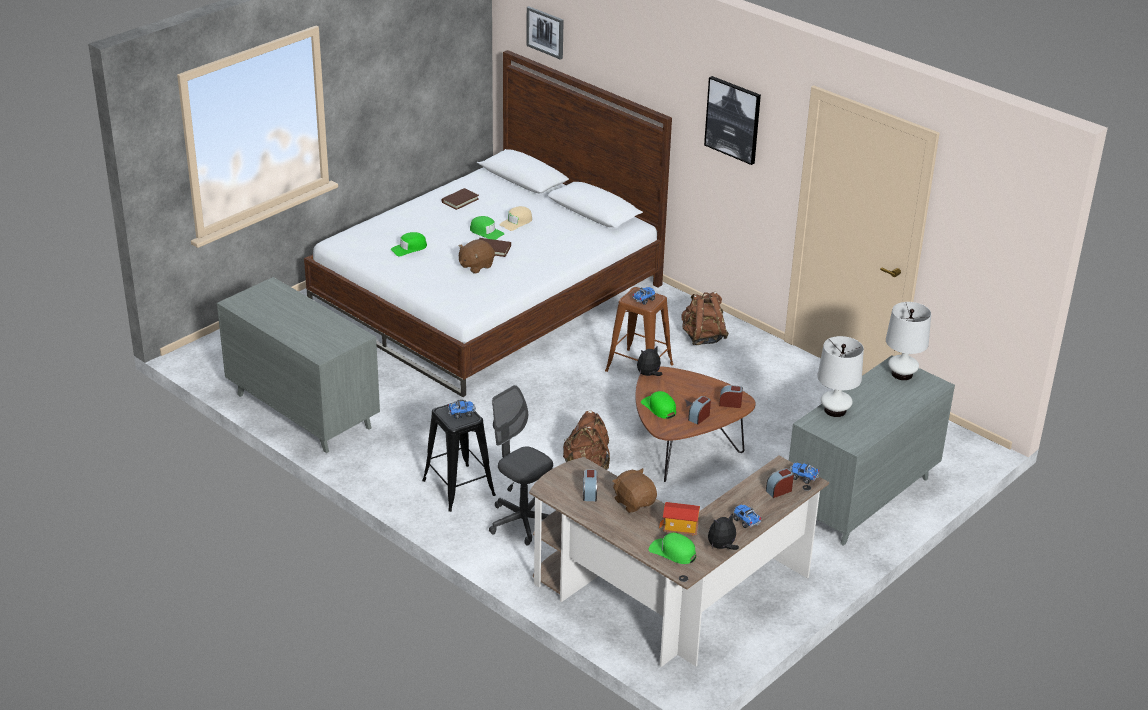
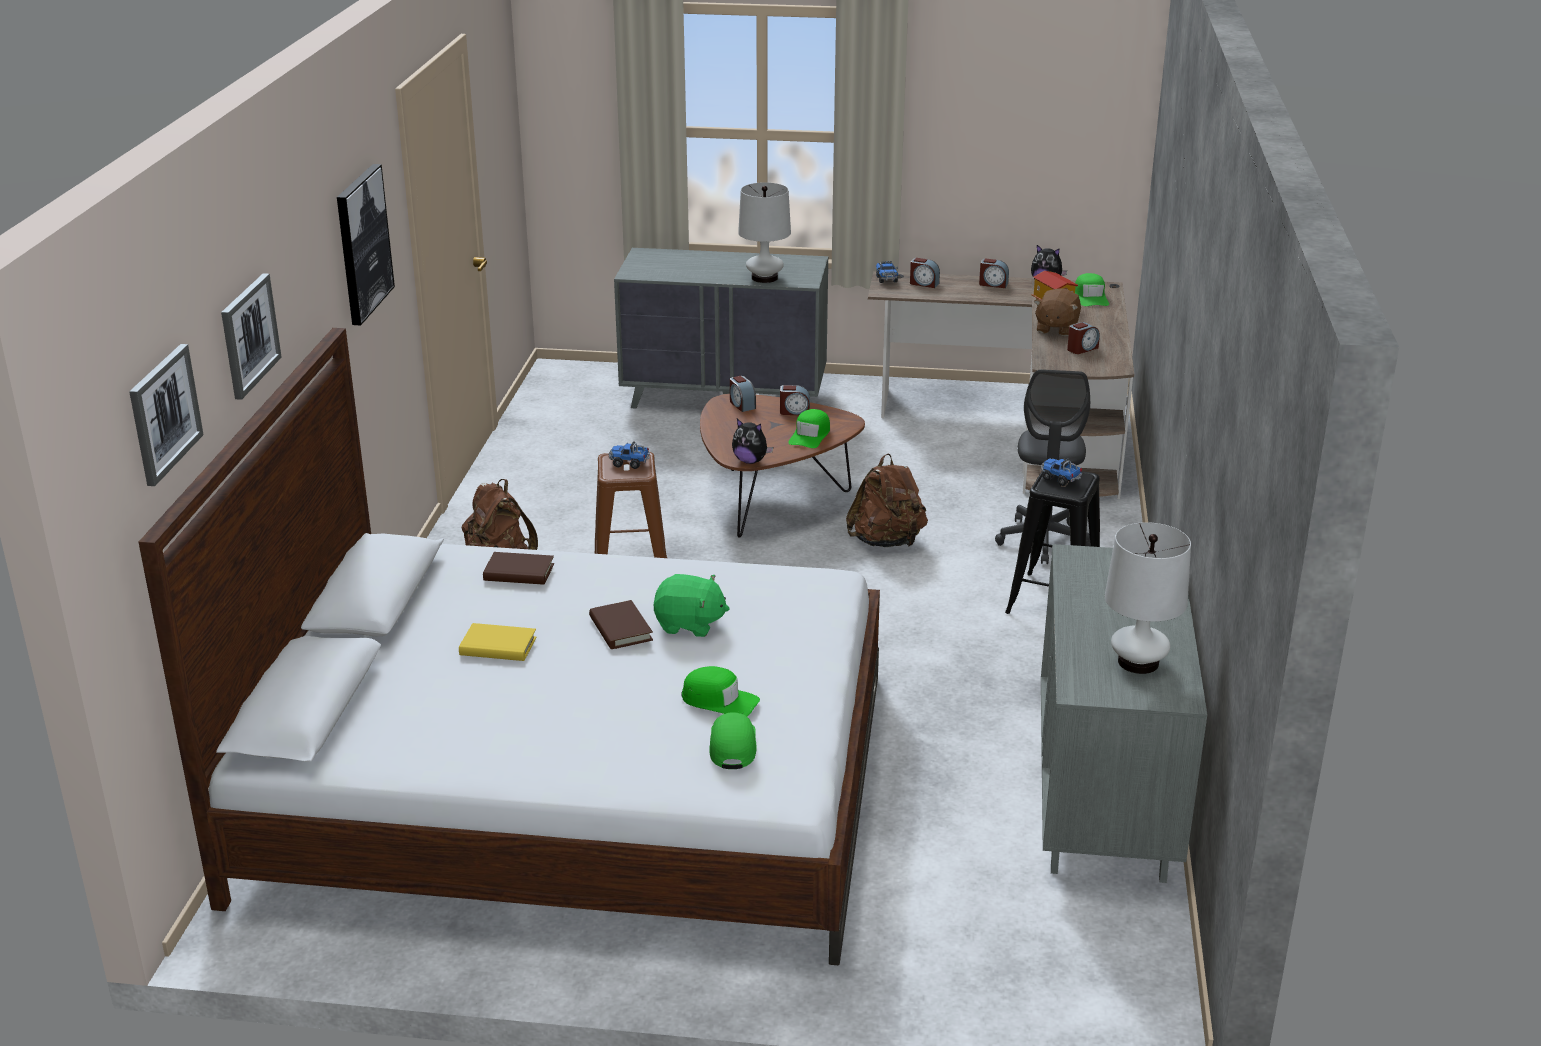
camera: 125 degrees left, 5 degrees down
(460, 201) = (475, 735): brown book -> brown book (519, 572)
(475, 266) = (689, 624): brown plush toy -> green plush toy
(486, 232) = (569, 657): green cap -> green cap (732, 745)
(516, 222) = (498, 647): beige cap -> yellow book
(611, 60) = (248, 335): none -> picture
(746, 521) = (993, 284): toy truck -> alarm clock
(902, 374) = (647, 268): white table lamp -> white table lamp (1138, 662)

